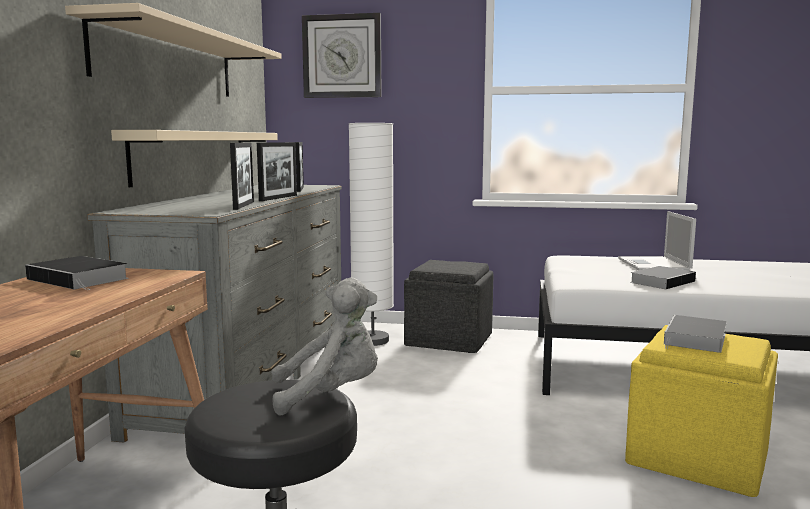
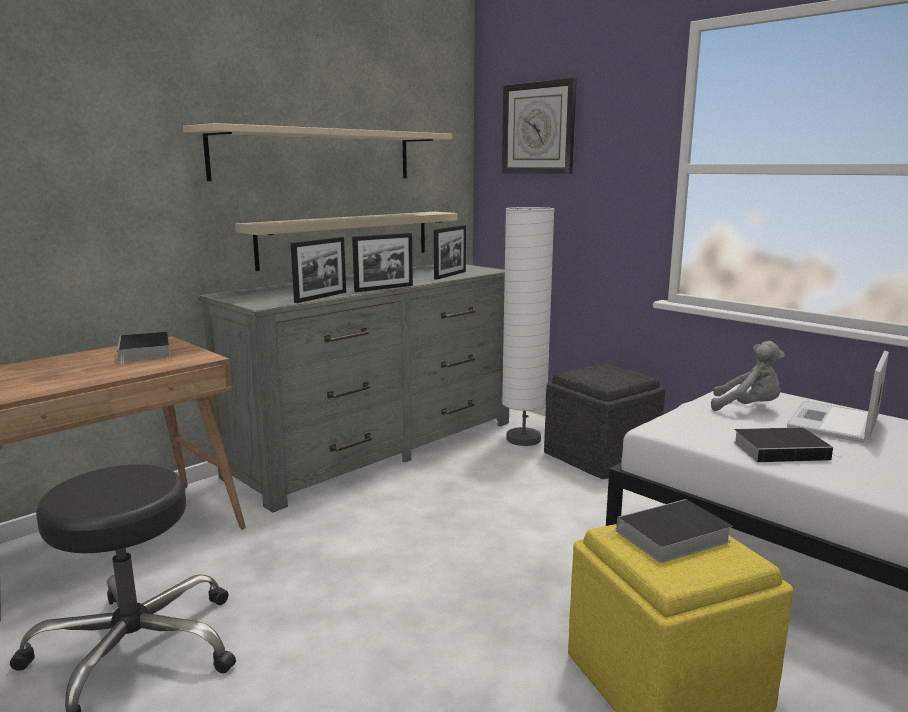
camera: 35 degrees right, 5 degrees up
(331, 395) = (157, 491): grey plush toy -> grey plush toy (747, 408)

